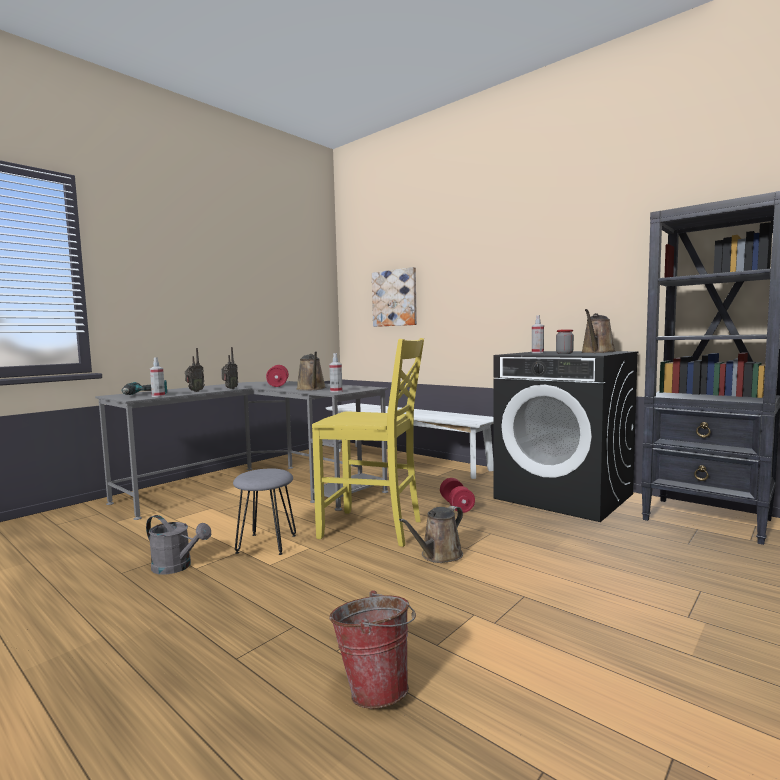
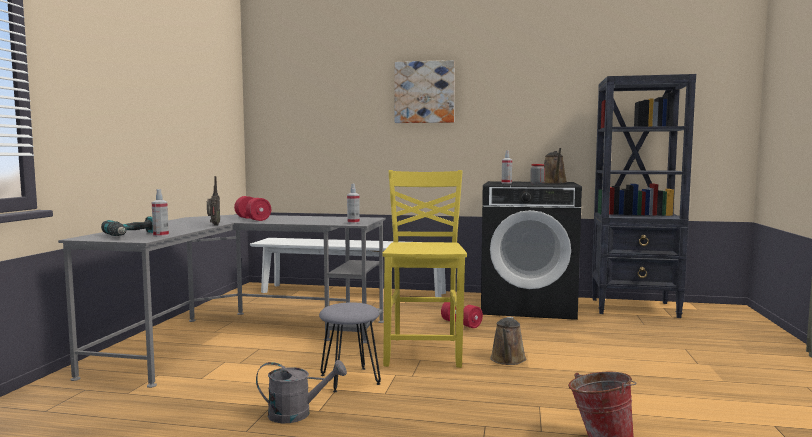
camera: 30 degrees left, 0 degrees up
(194, 391) = (181, 229): radio -> none
(311, 389) = (314, 221): brown watering can -> none
(373, 529) = (424, 351): yellow chair -> yellow chair turned 75 degrees counterclockwise
(395, 298) = (326, 124): picture -> picture (424, 92)

